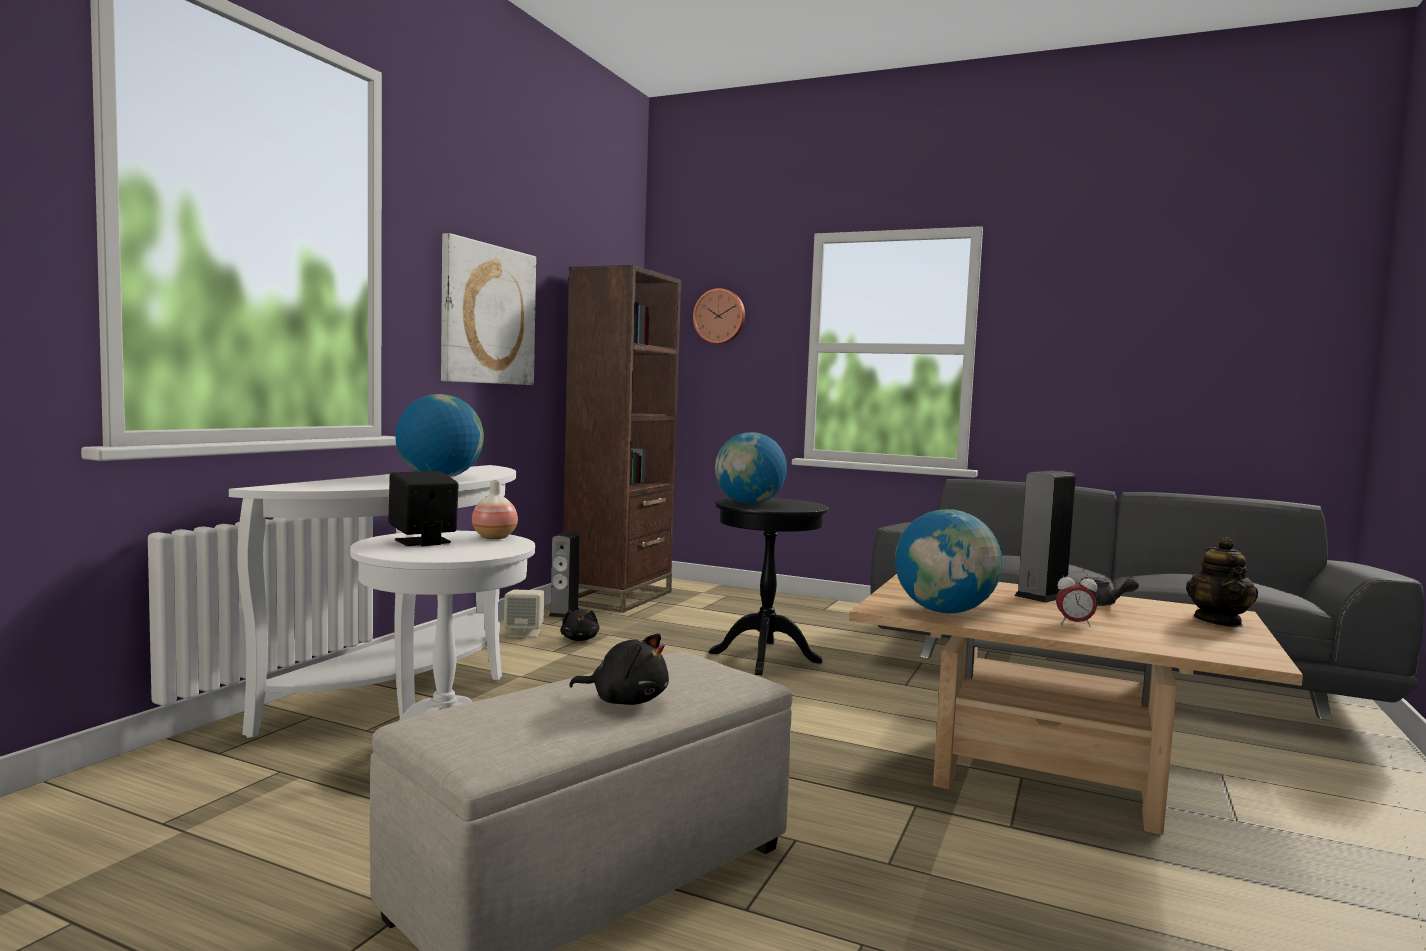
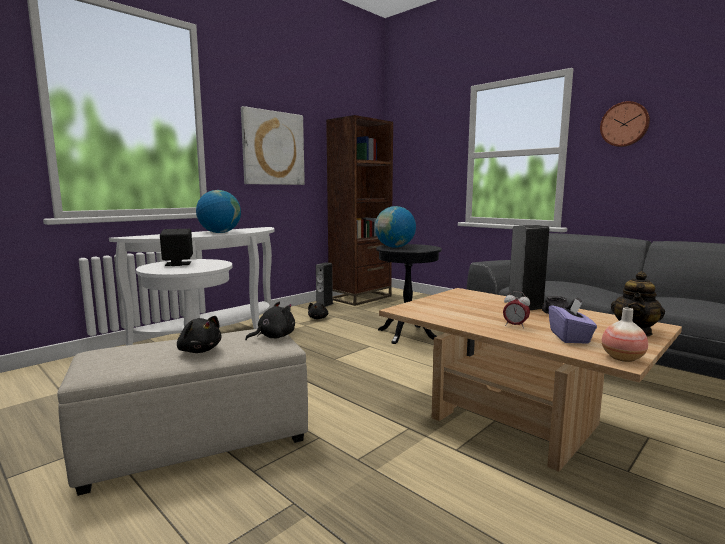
camera: 20 degrees right, 5 degrees up
(494, 537) = (216, 262): vase -> vase (622, 358)
(524, 633) = (294, 313): beige speaker -> none
(712, 668) = (274, 337): none -> black plush toy
(720, 316) = (421, 141): wall clock -> wall clock (624, 124)
(945, 611) = (438, 313): globe -> none
(1161, 634) = (570, 337): none -> purple tissue box

